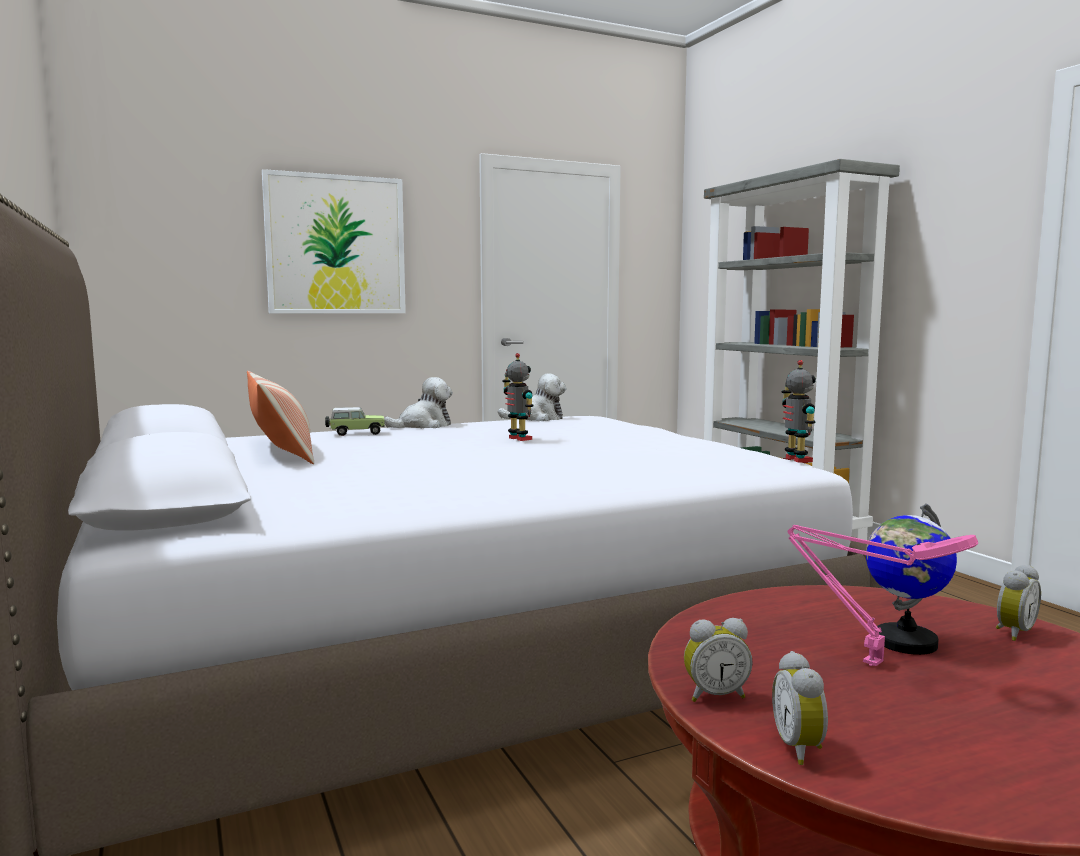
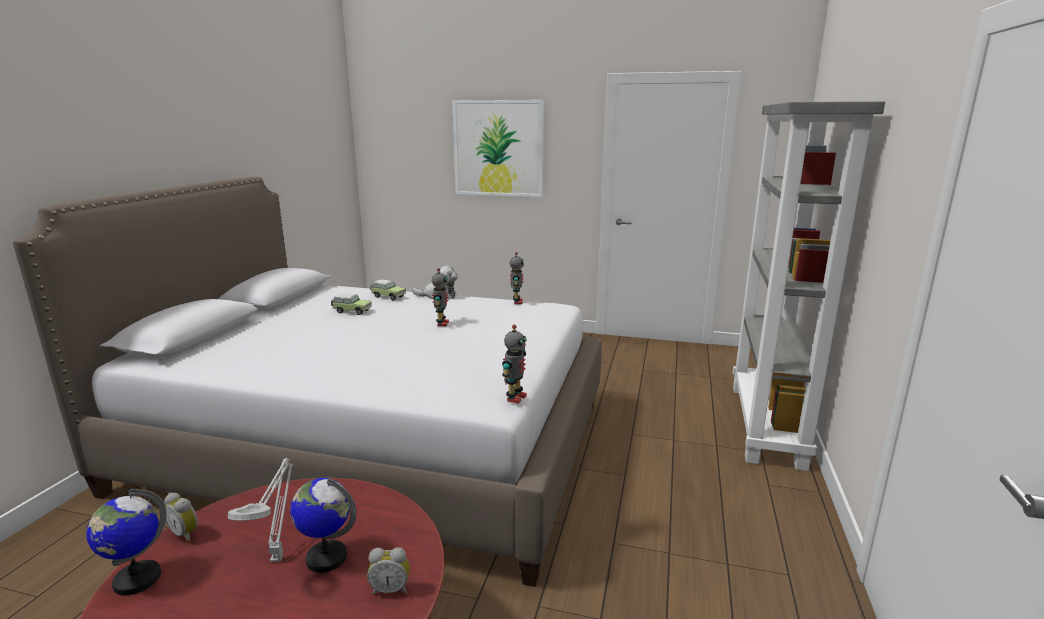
camera: 40 degrees right, 10 degrees up
(281, 450) = (322, 305): pillow -> none
(355, 448) = (351, 311): none -> toy car
(536, 418) = (517, 302): plush toy -> toy robot
(801, 749) = (137, 579): alarm clock -> globe
(866, 661) = (278, 557): pink table lamp -> grey table lamp

